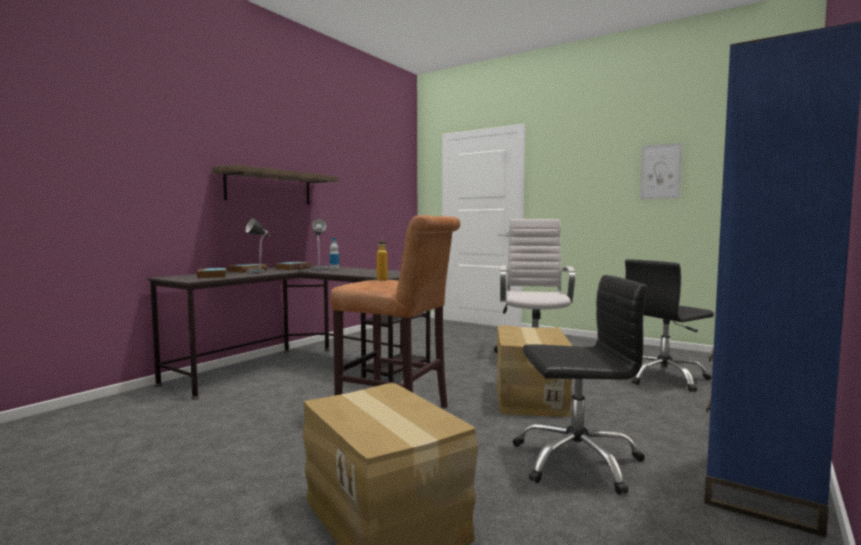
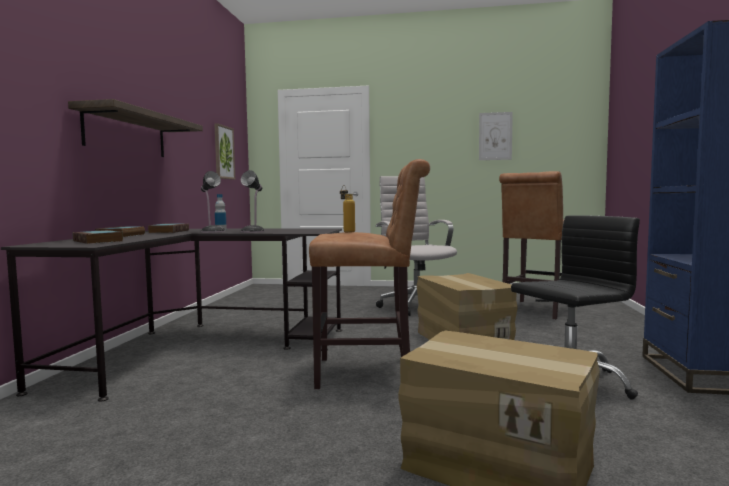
camera: 25 degrees left, 0 degrees up
(257, 274) = (148, 237): table lamp -> table lamp (254, 231)
(383, 196) = (223, 152): none -> picture
(663, 378) = (535, 311): black office chair -> brown stool

